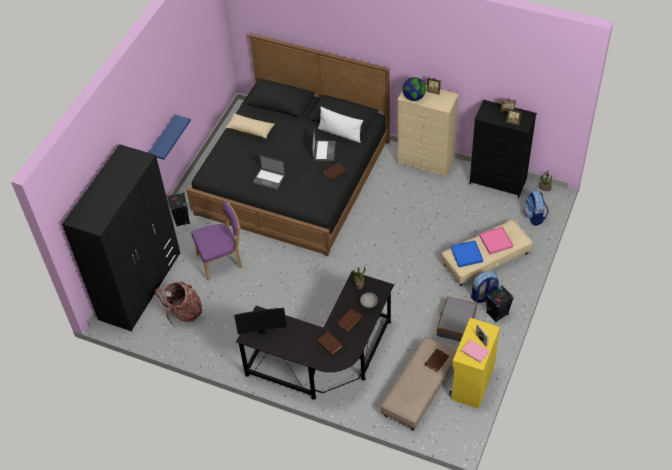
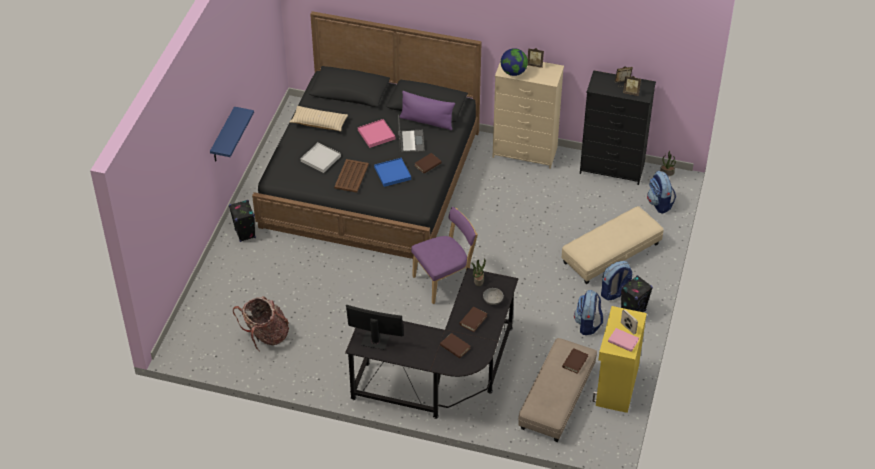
camera: 10 degrees left, 5 degrees down
(140, 286) = (207, 311): black wardrobe -> none
(222, 260) = (301, 276): purple chair -> purple chair (444, 281)
(246, 162) = (320, 159): none -> white tray
(262, 333) = (375, 341): monitor -> monitor turned 150 degrees counterclockwise
(269, 179) = (351, 176): laptop -> brown tray
(340, 133) = (426, 121): white pillow -> purple pillow
(456, 323) = (588, 324): grey suitcase -> backpack
(467, 255) = (591, 247): blue tray -> blue tray (392, 173)
(495, 241) = (622, 230): pink tray -> pink tray (376, 134)

